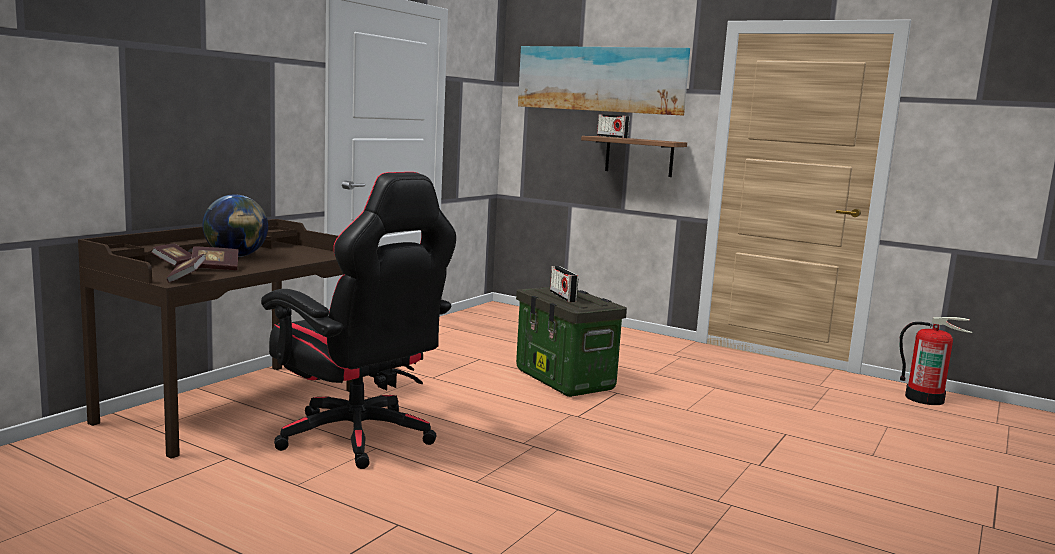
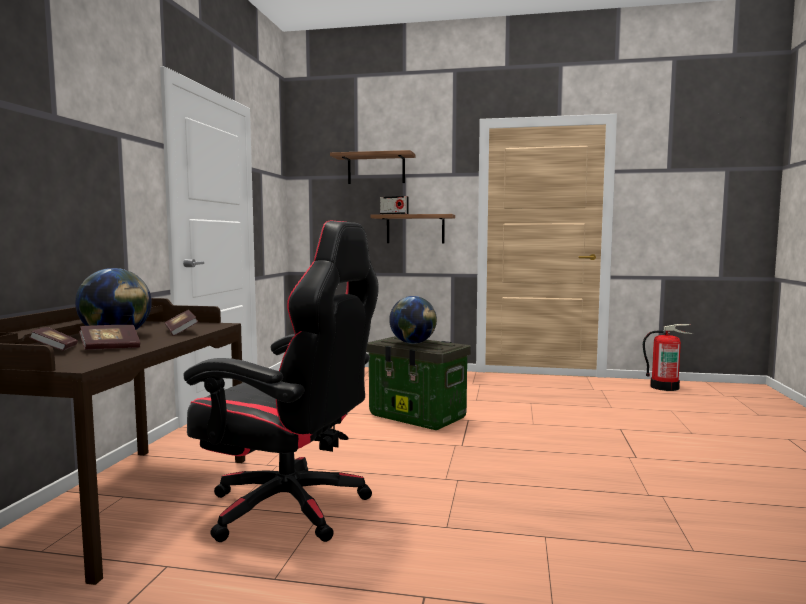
camera: 20 degrees left, 5 degrees down
(187, 278) = (92, 360): book -> book (181, 332)
(562, 296) = (413, 343): radio -> globe
(600, 79) = (376, 169): picture -> shelf

